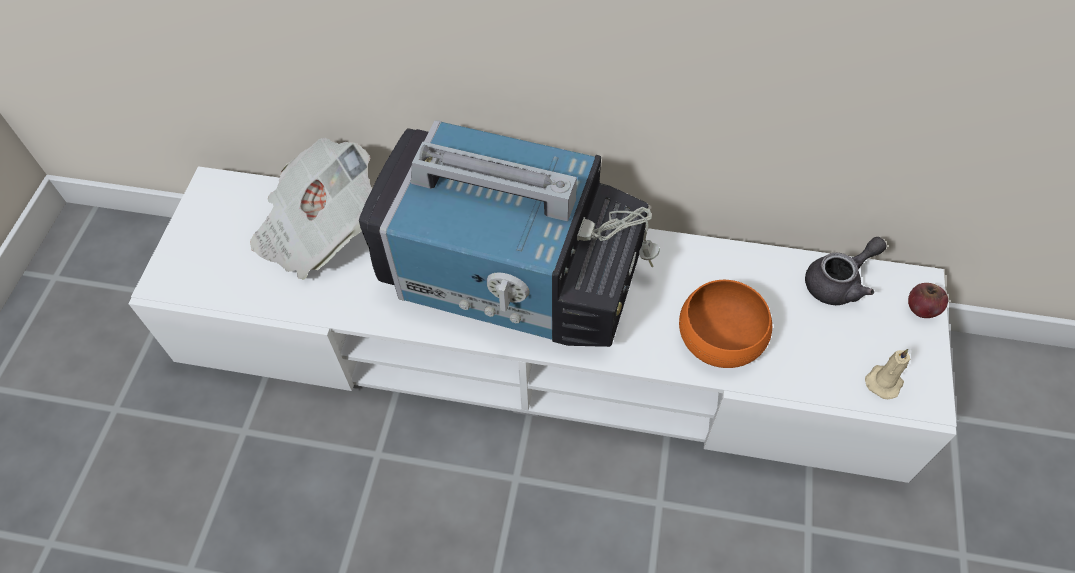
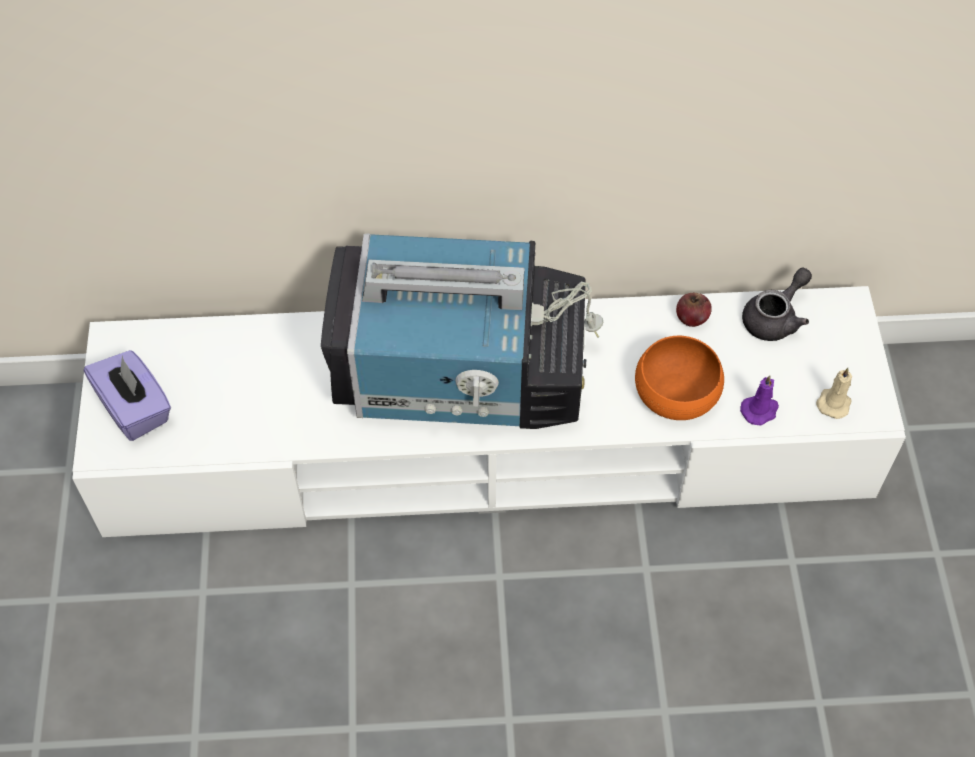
camera: 15 degrees left, 0 degrees up
(207, 250) = (135, 408): none -> purple tissue box
(318, 230) = (246, 365): newspaper -> none
(803, 373) = (760, 410): none -> purple candle
(921, 308) = (855, 328): apple -> apple (691, 318)

